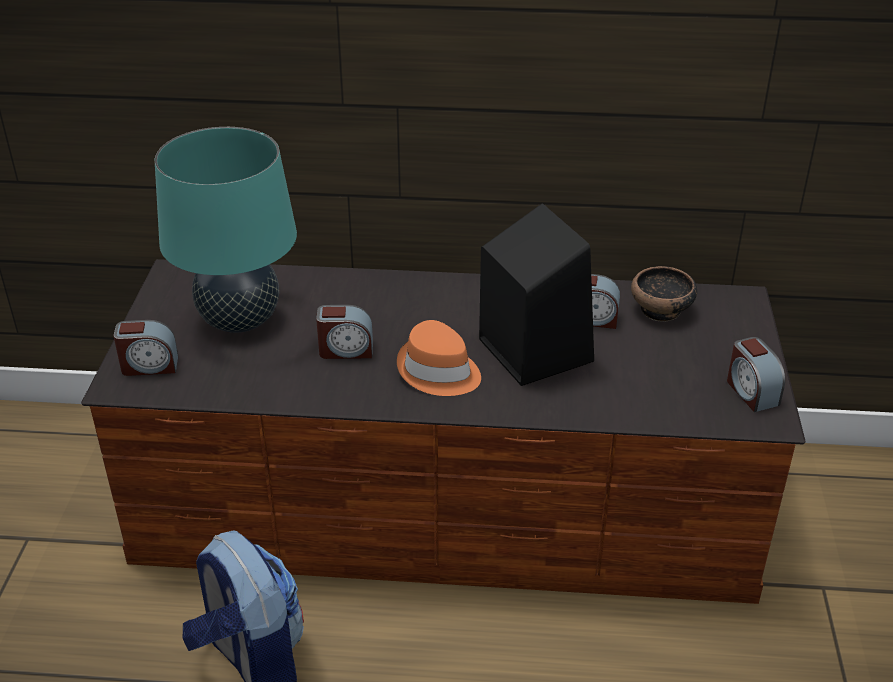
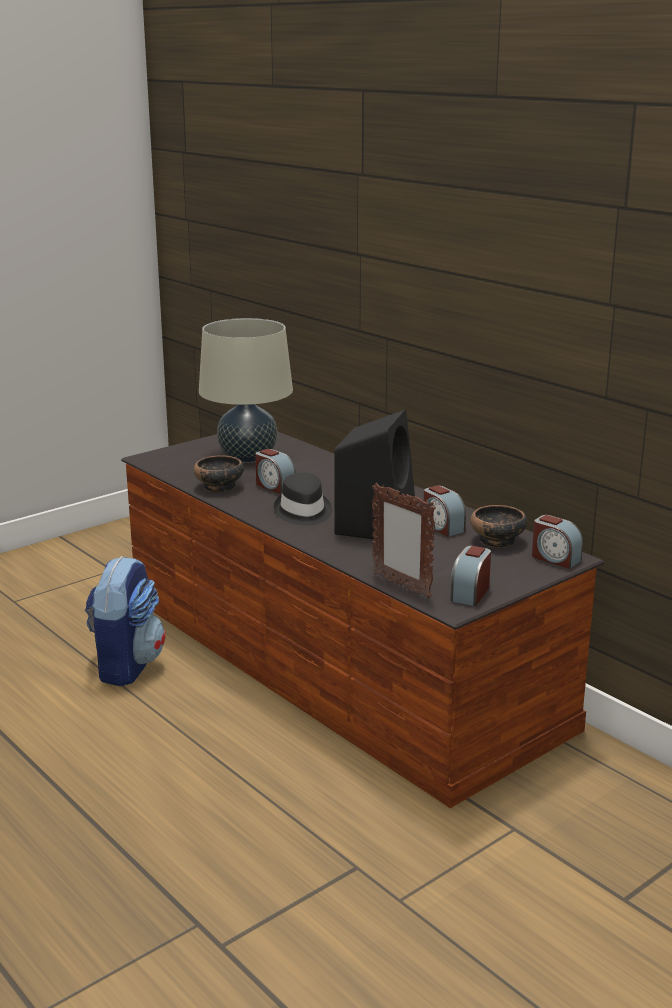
camera: 45 degrees right, 15 degrees down
(149, 366) = (173, 457): alarm clock -> alarm clock (555, 558)
(239, 320) = (248, 457): turquoise table lamp -> beige table lamp
(288, 384) = (219, 487): none -> bowl
(438, 372) = (303, 512): orange hat -> black hat
(689, 419) = (401, 586): none -> picture frame

